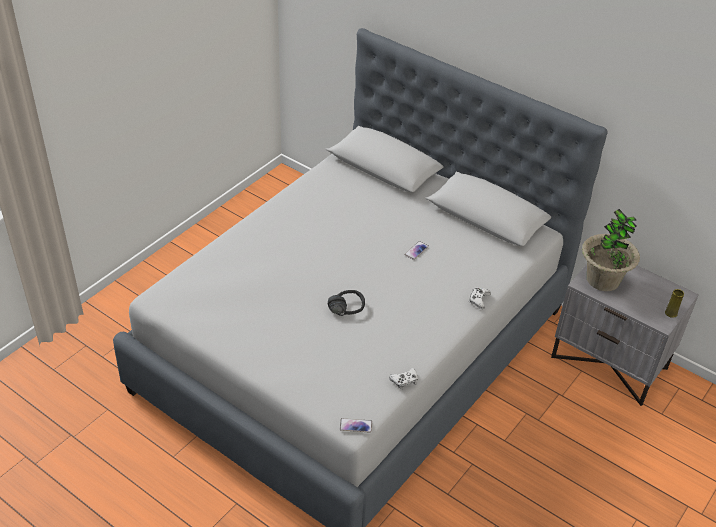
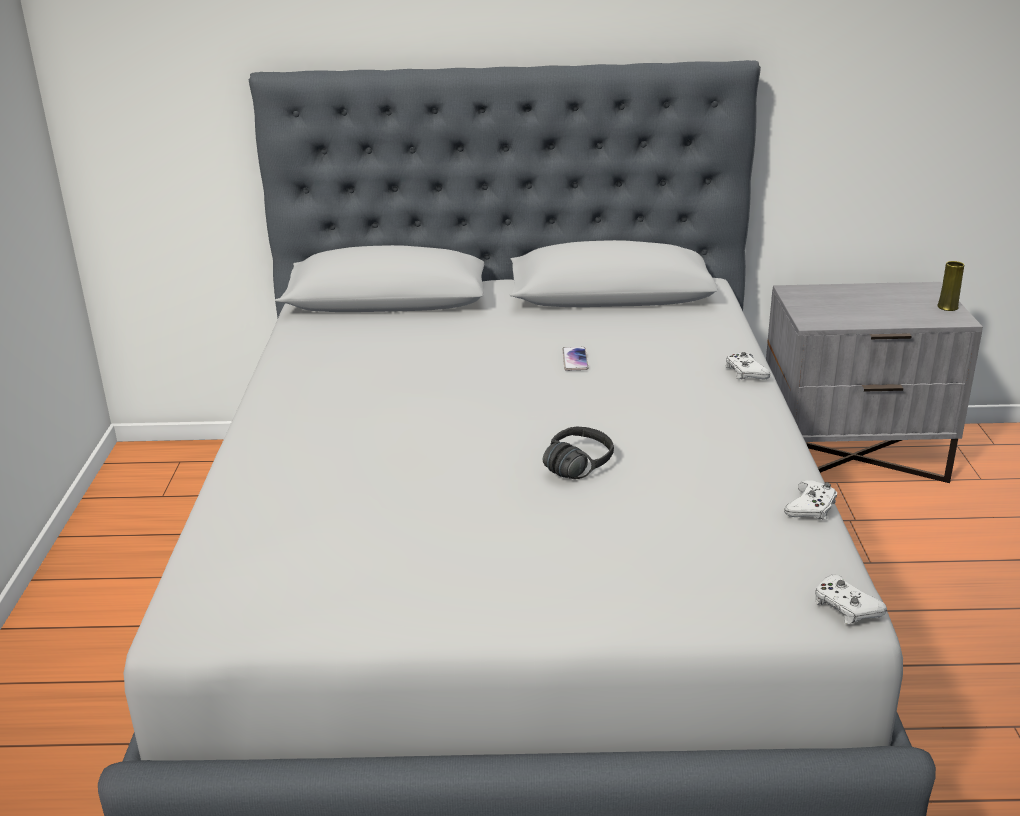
camera: 35 degrees left, 15 degrees down
(356, 426) = (845, 607): phone -> white game controller
(602, 280) = (827, 310): potted plant -> none

